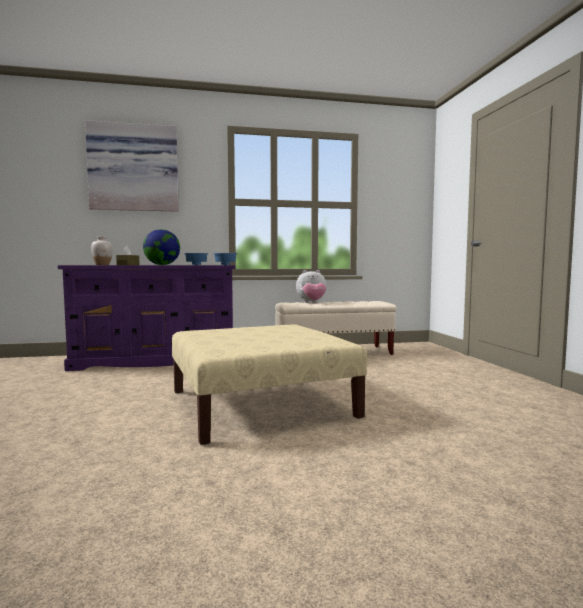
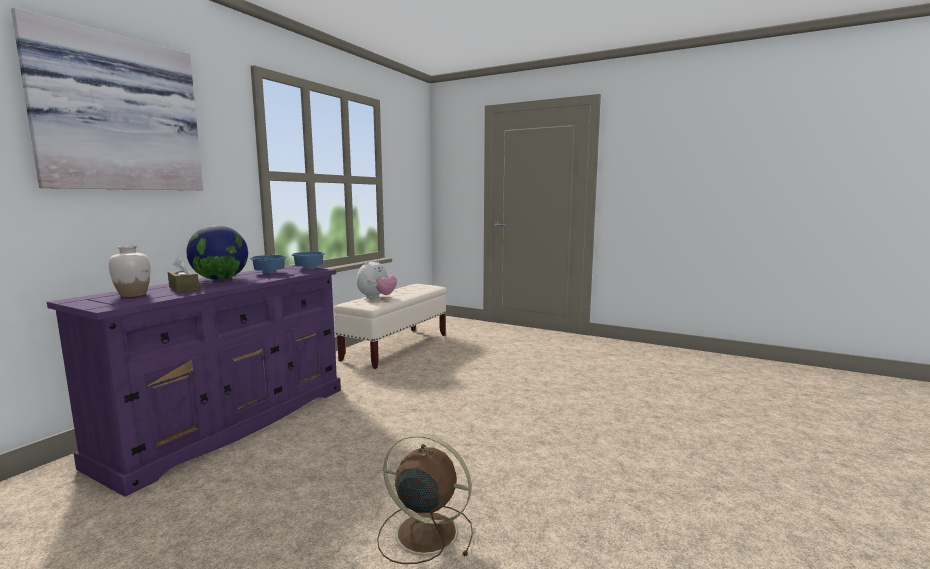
camera: 50 degrees left, 5 degrees up
(74, 429) = (424, 532): none -> brown fan
(259, 404) = (488, 421): beige ottoman -> none

